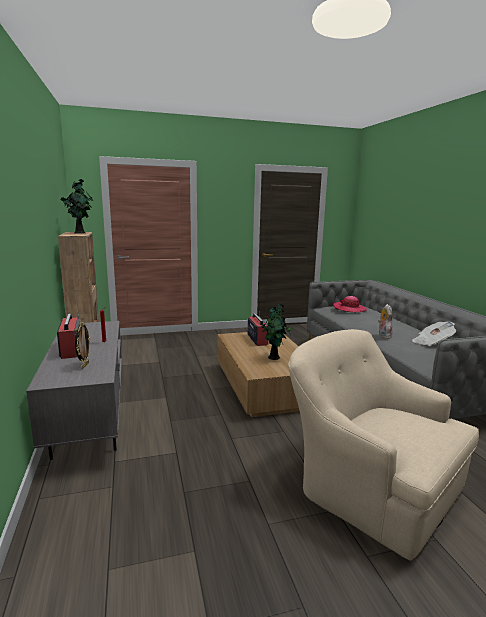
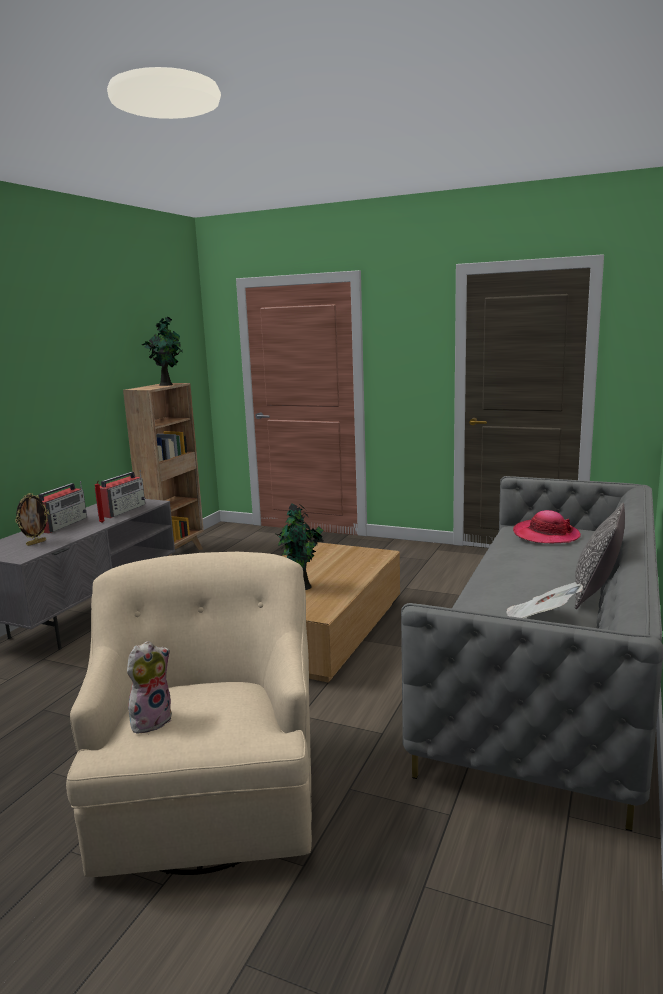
camera: 40 degrees right, 0 degrees up
(257, 339) = (335, 558): radio -> radio (123, 510)
(383, 335) = (489, 590): plush toy -> plush toy (151, 720)
(421, 328) = (596, 593): none -> pillow

